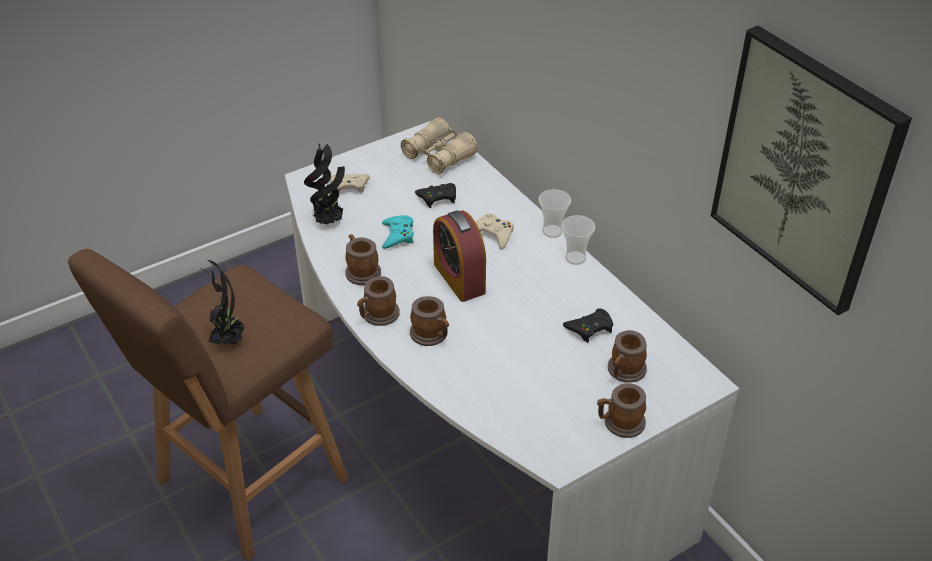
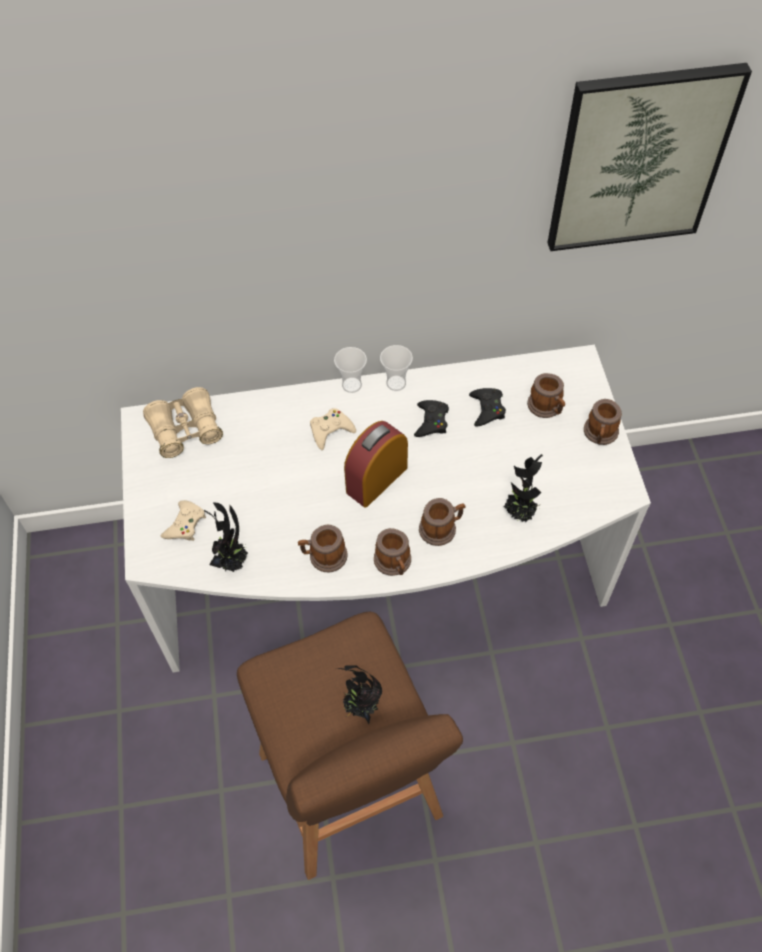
camera: 65 degrees left, 15 degrees up
(397, 235) = (288, 508): turquoise game controller -> none
(437, 197) = (251, 455): black game controller -> black game controller (431, 421)
(459, 278) = (376, 479): alarm clock -> alarm clock turned 135 degrees clockwise
(481, 386) = (520, 513): none -> potted plant

